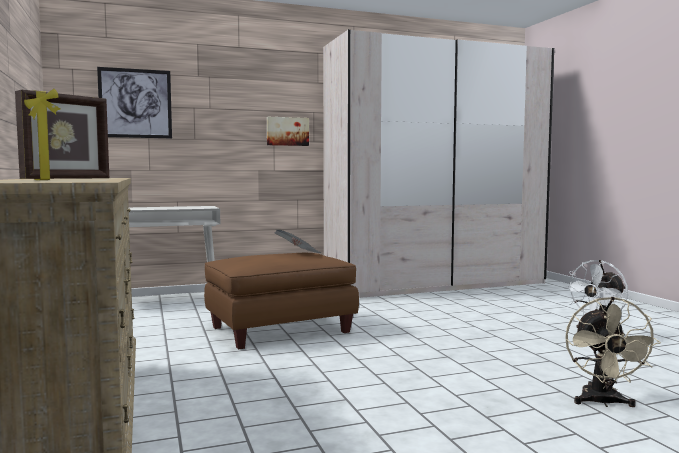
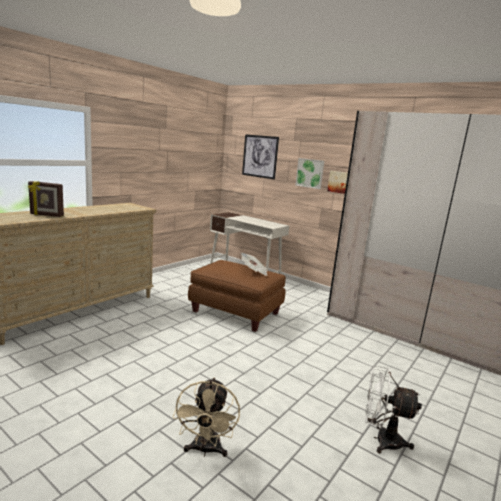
camera: 55 degrees right, 10 degrees up
(234, 123) = (310, 173): none -> picture
(603, 403) = (205, 450): beige fan -> beige fan turned 60 degrees counterclockwise

